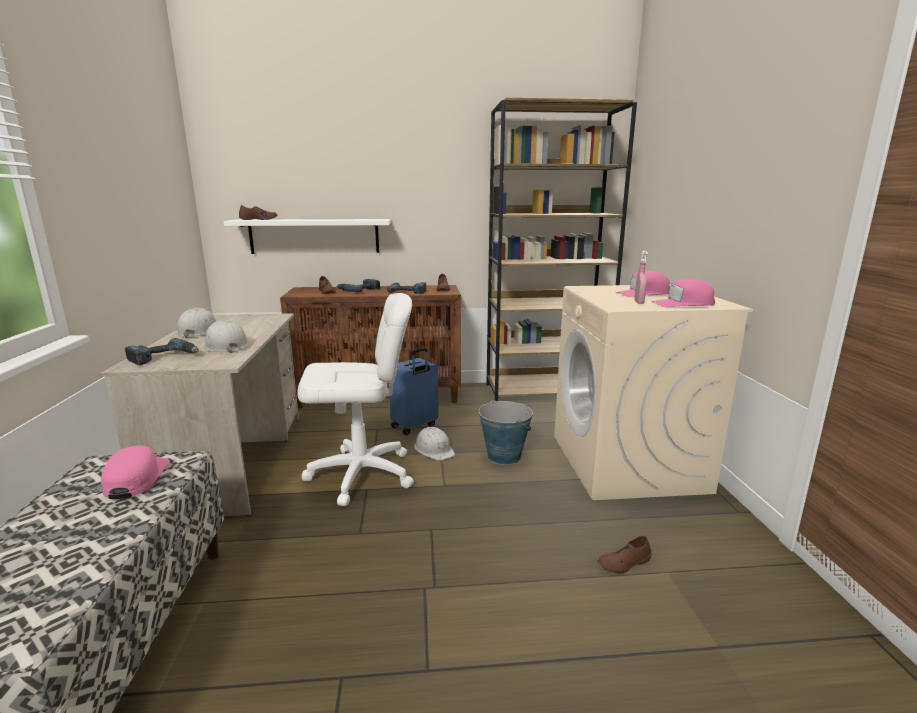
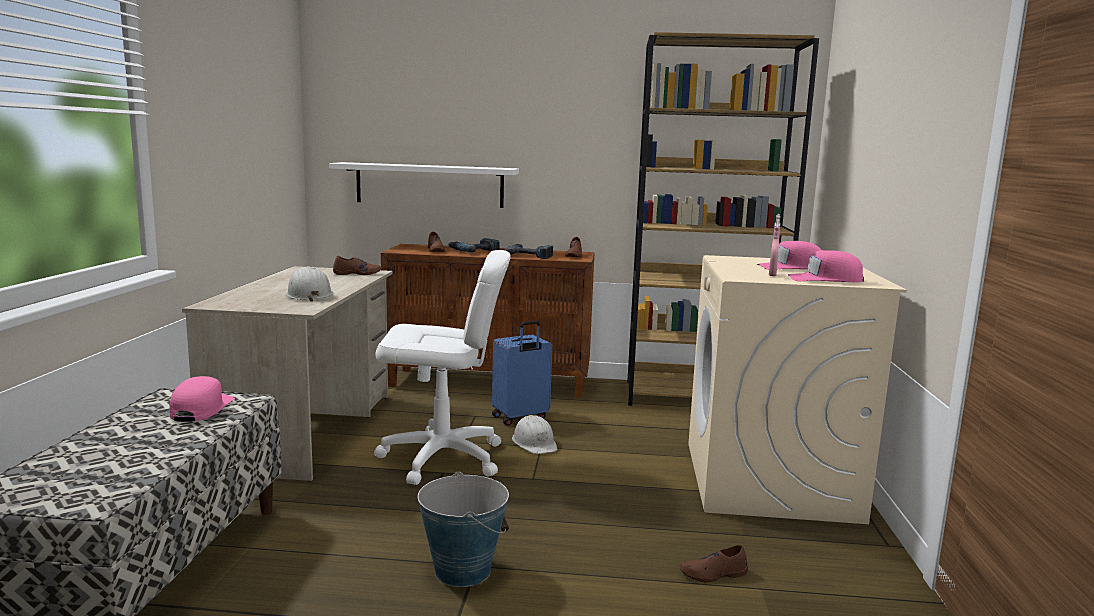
camera: 10 degrees right, 5 degrees down
(164, 357) = (245, 300): power drill -> none
(199, 331) = (285, 280): white hard hat -> none
(258, 219) = (368, 163): brown shoe -> brown shoe (357, 273)
(504, 456) = (616, 458): bucket -> bucket (463, 570)

